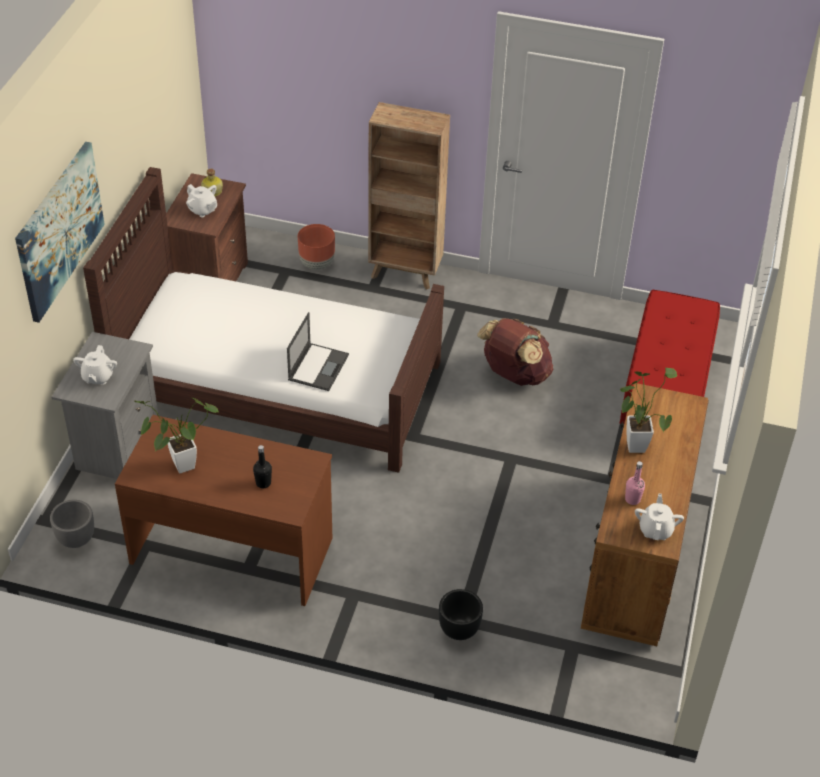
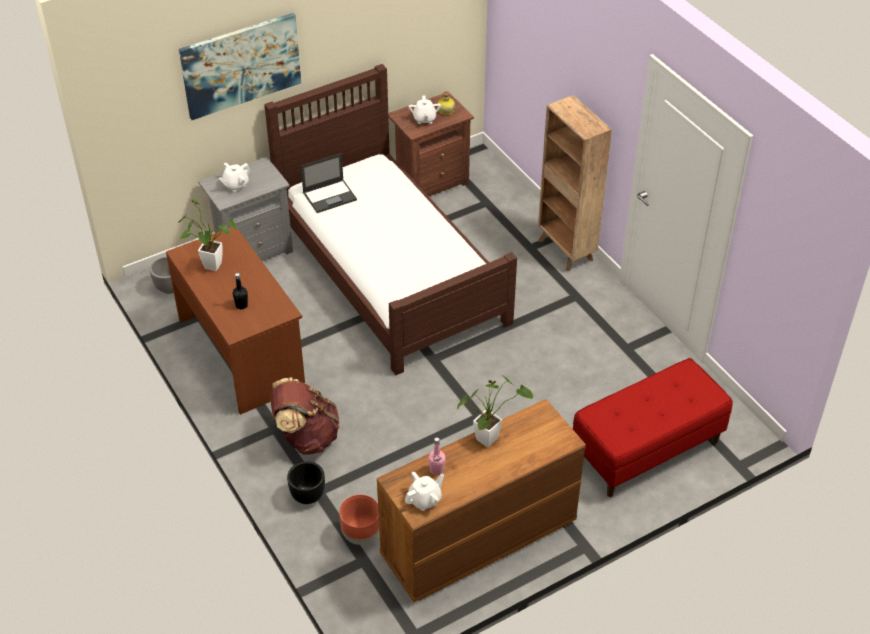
camera: 45 degrees right, 0 degrees up
(316, 264) = (512, 210): brown planter -> brown planter (360, 535)
(318, 367) = (390, 265): laptop -> laptop (330, 196)
(514, 375) = (553, 364): brown backpack -> brown backpack (306, 437)

